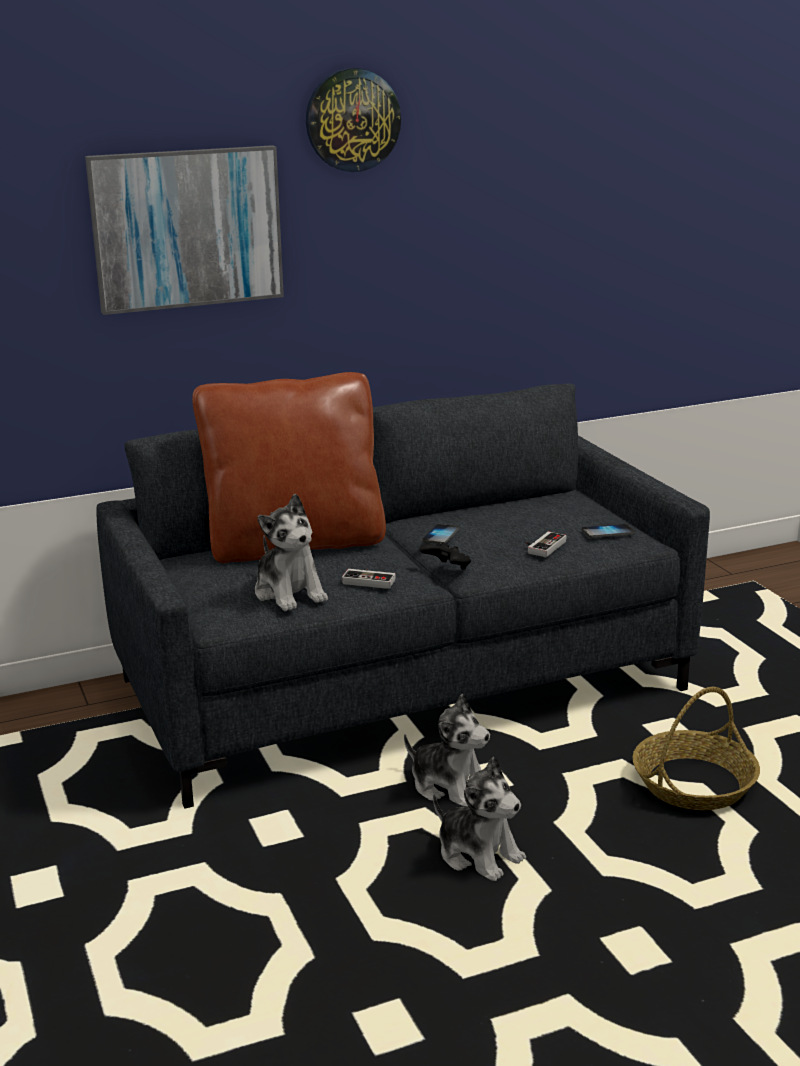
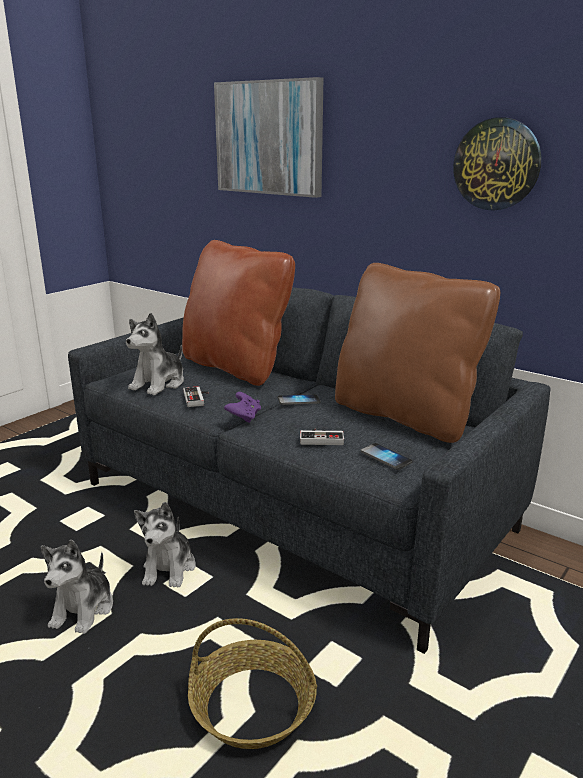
camera: 60 degrees right, 0 degrees up
(352, 120) = (381, 56): wall clock -> wall clock (497, 164)
(447, 569) = (244, 417): black game controller -> purple game controller
(529, 504) = (405, 415): none -> brown pillow

